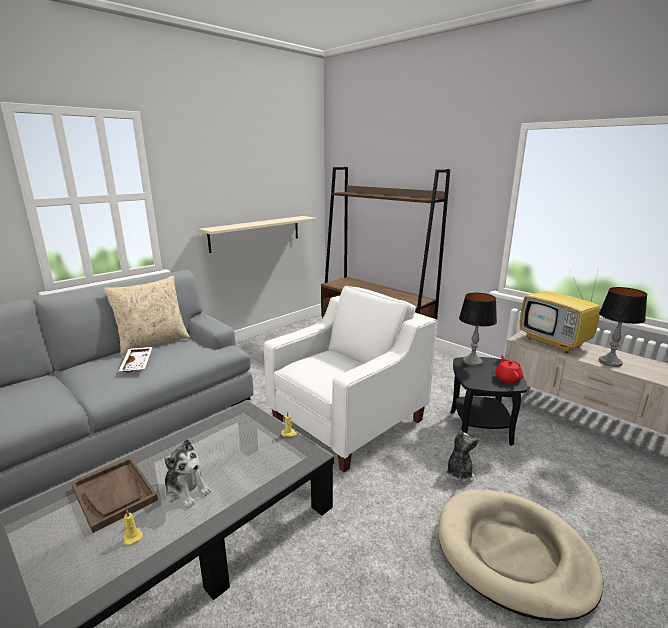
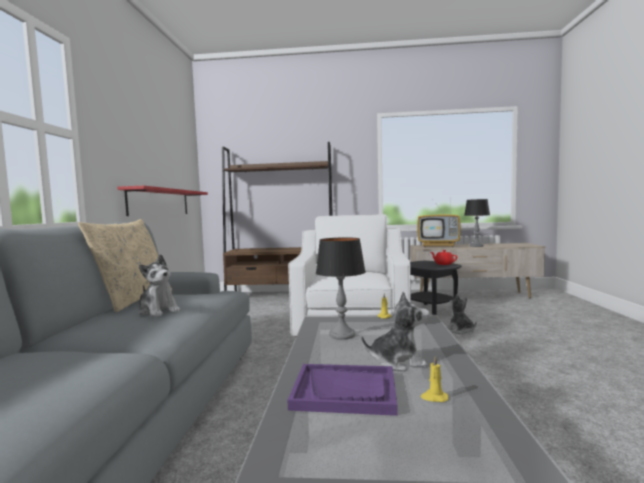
camera: 40 degrees left, 15 degrees down
(114, 494) = (345, 391): brown tray -> purple tray
(138, 364) = (158, 311): white tray -> plush toy
(256, 233) = (160, 202): beige shelf -> red shelf
(472, 361) = (411, 263): table lamp -> table lamp (342, 334)
(513, 554) = (546, 346): beige dog bed -> none

